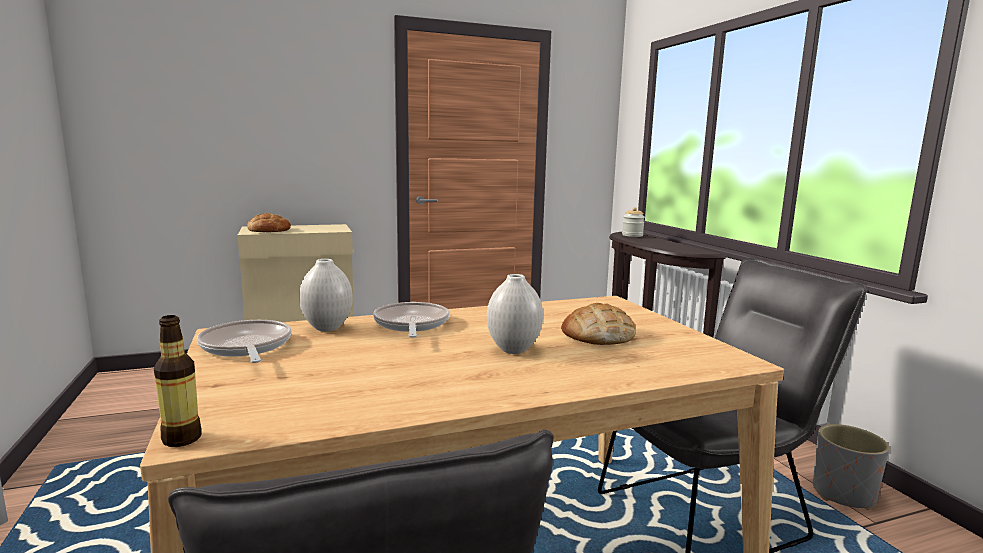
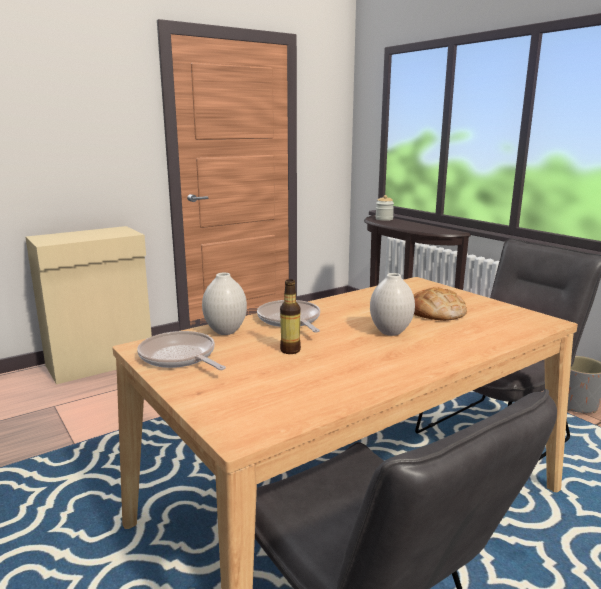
camera: 15 degrees left, 5 degrees up
(182, 439) = (231, 437): bottle -> bottle (290, 350)
(269, 230) = (61, 239): bread -> none

